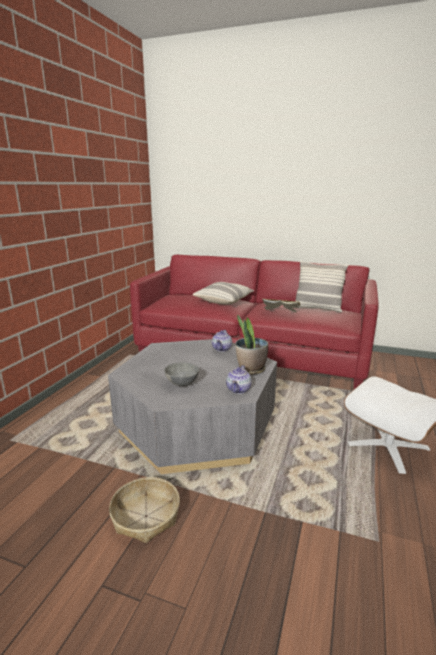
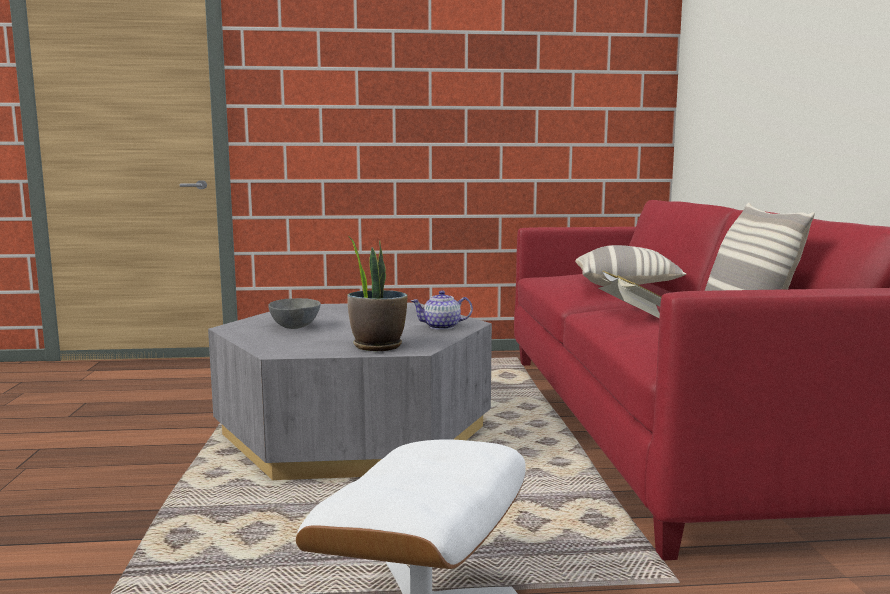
camera: 65 degrees right, 10 degrees down
(145, 516) = (142, 444): basket -> none
(239, 389) = (296, 348): teapot -> none

